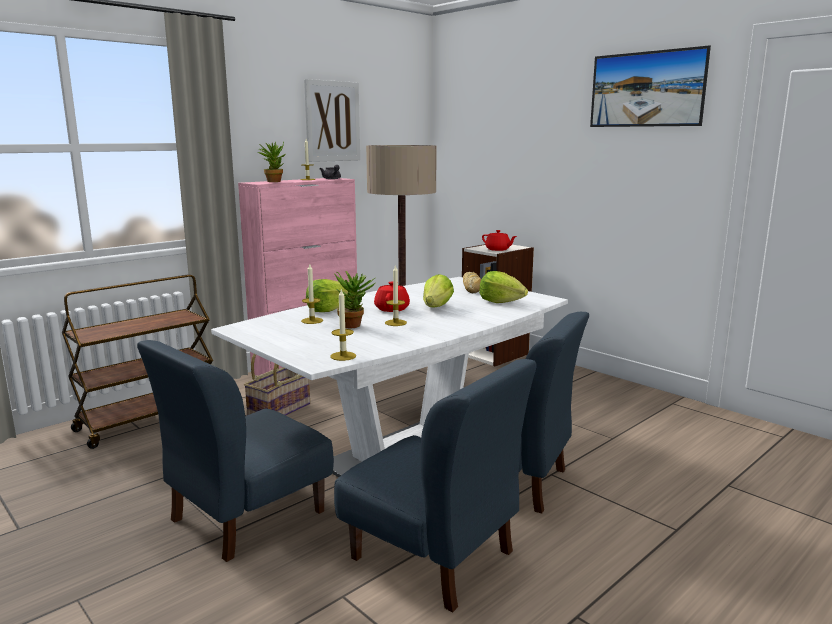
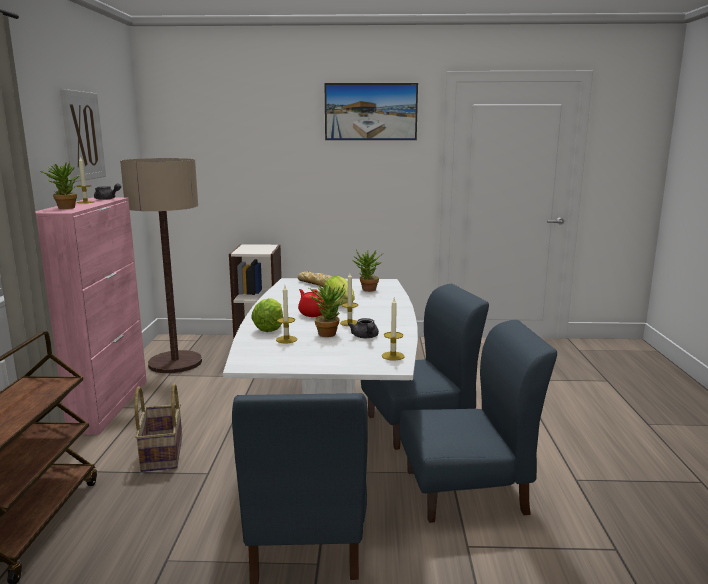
camera: 45 degrees left, 0 degrees up
(371, 336) = (365, 337): none -> grey teapot
(498, 249) = (261, 250): red teapot -> none
(500, 302) = (367, 290): lettuce -> potted plant

